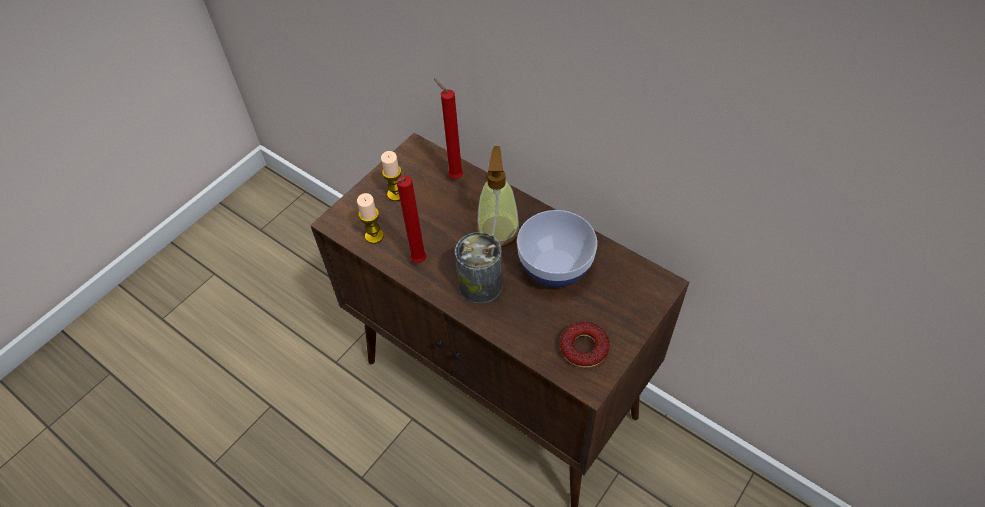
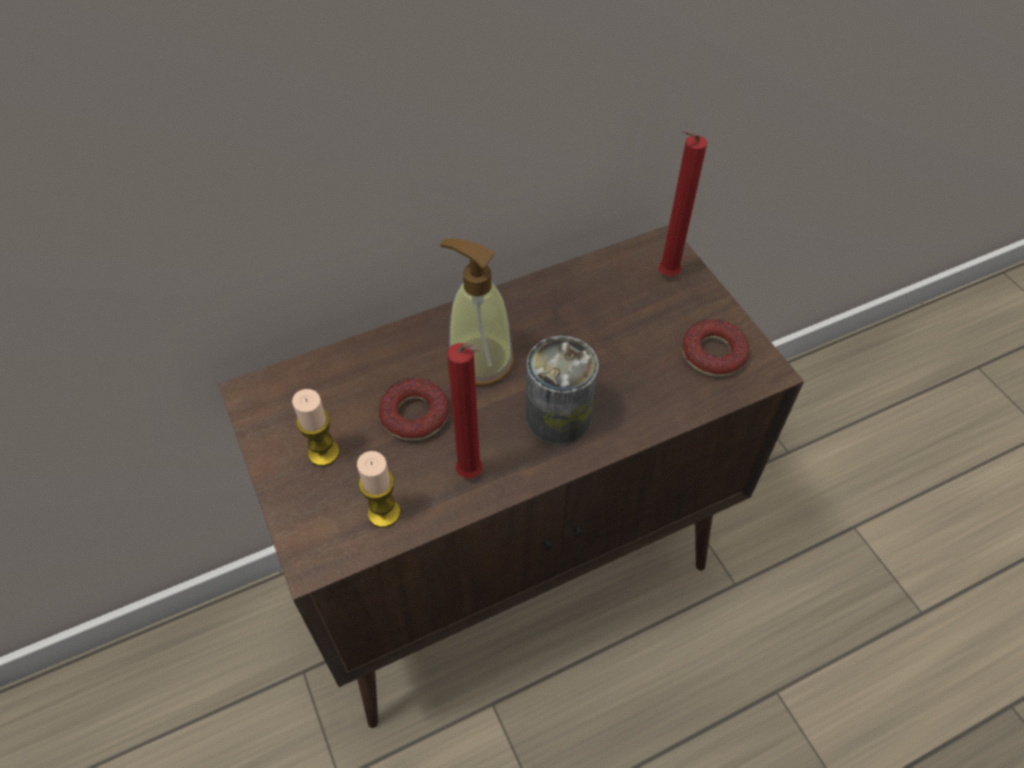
camera: 65 degrees left, 0 degrees up
(442, 219) = (414, 415): none -> donut
(454, 176) = (346, 369): red candle -> red candle (665, 276)
(555, 268) = (580, 329): bowl -> none

